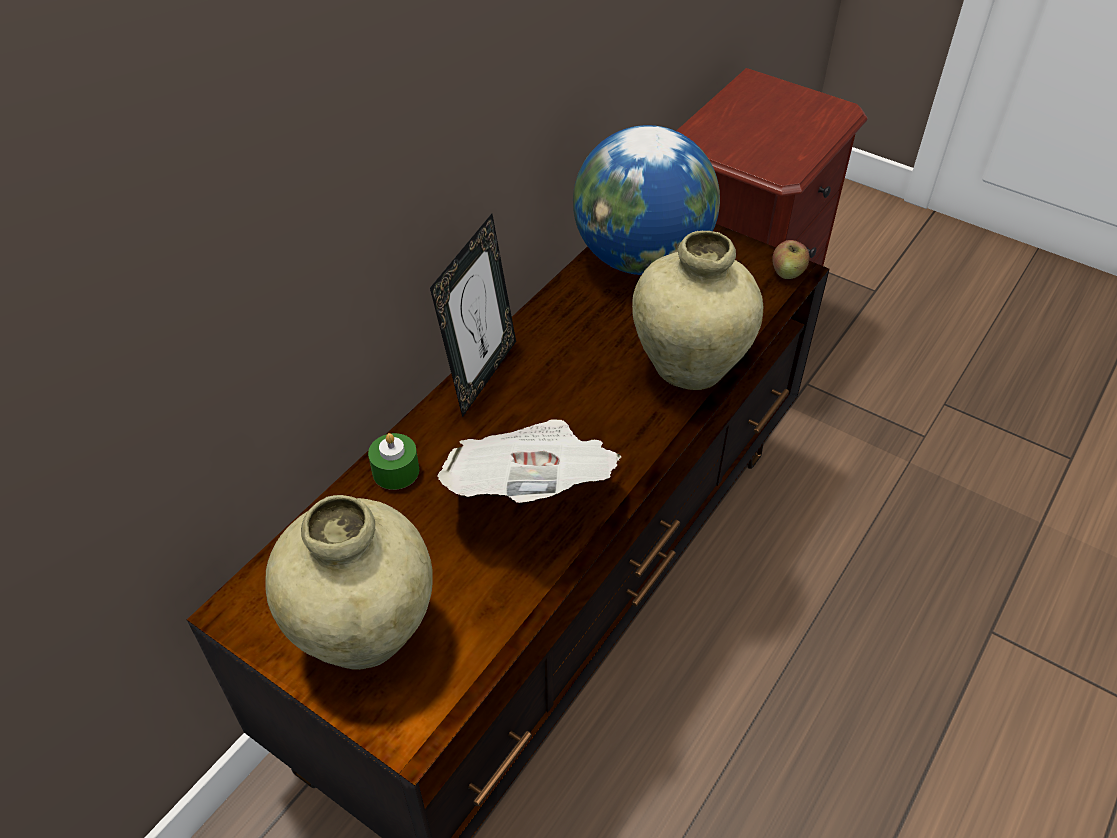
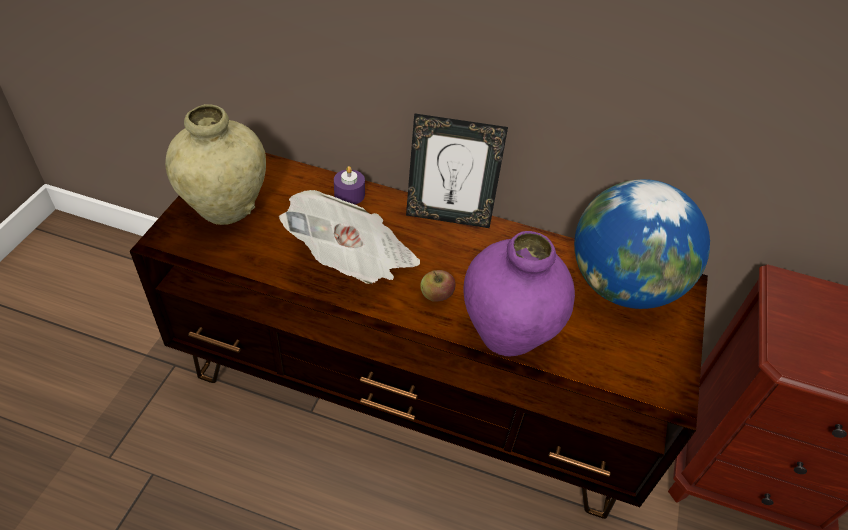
camera: 70 degrees right, 0 degrees up
(395, 471) = (349, 194): green candle -> purple candle
(689, 368) = (507, 334): beige vase -> purple vase
(787, 272) = (668, 394): apple -> apple (436, 295)

